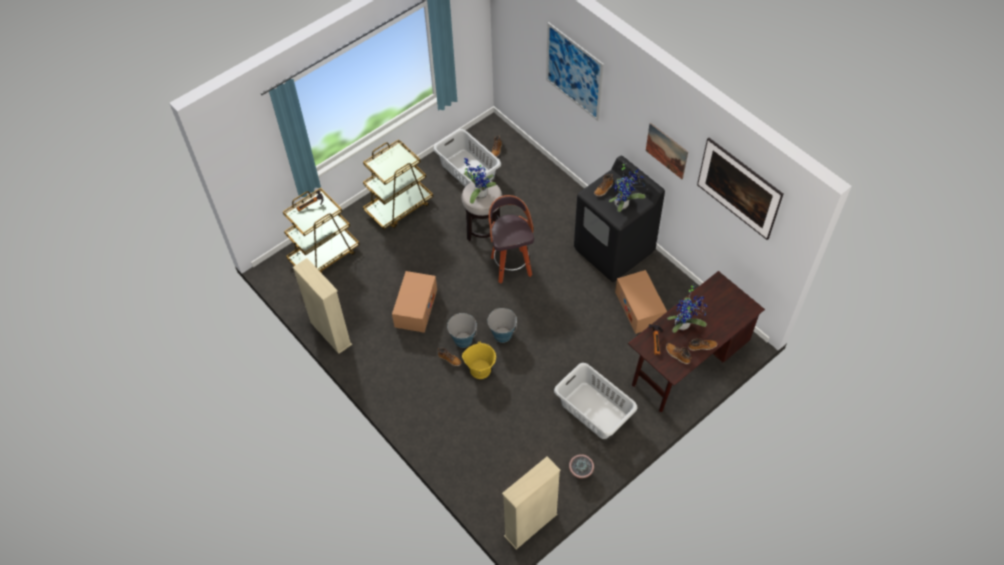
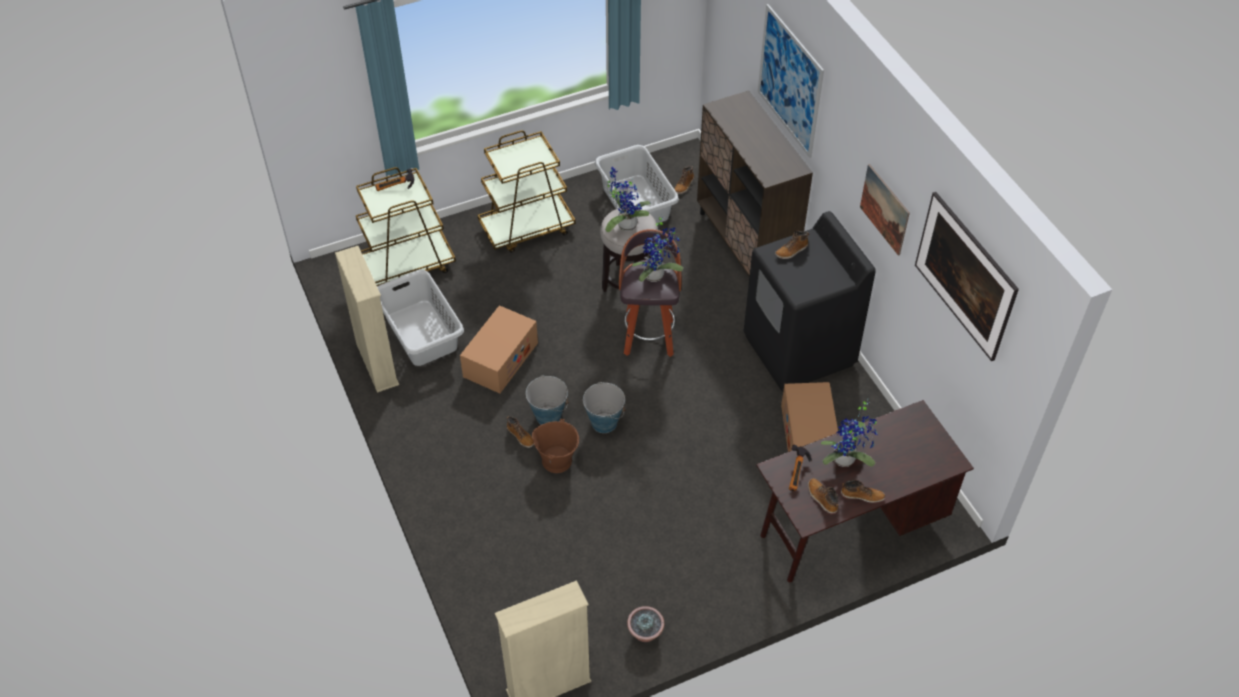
camera: 15 degrees right, 5 degrees down
(480, 369) = (557, 460): yellow bucket -> brown bucket
(553, 183) = (745, 245): none -> brown cabinet
(594, 411) = (694, 556): grey laundry basket -> grey laundry basket (421, 333)
(623, 204) = (812, 276): potted plant -> potted plant (656, 276)

